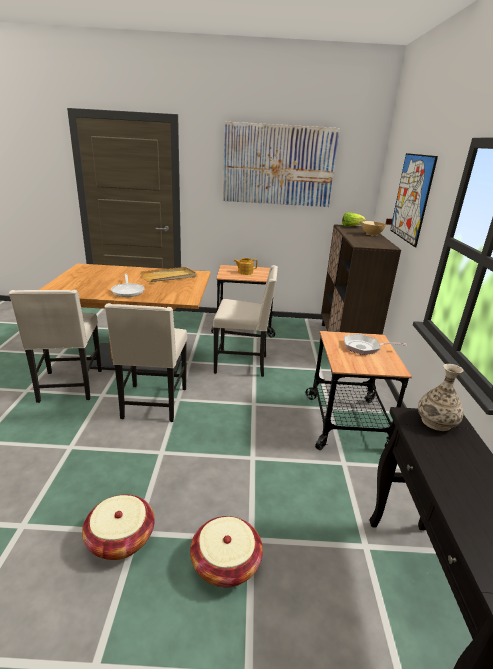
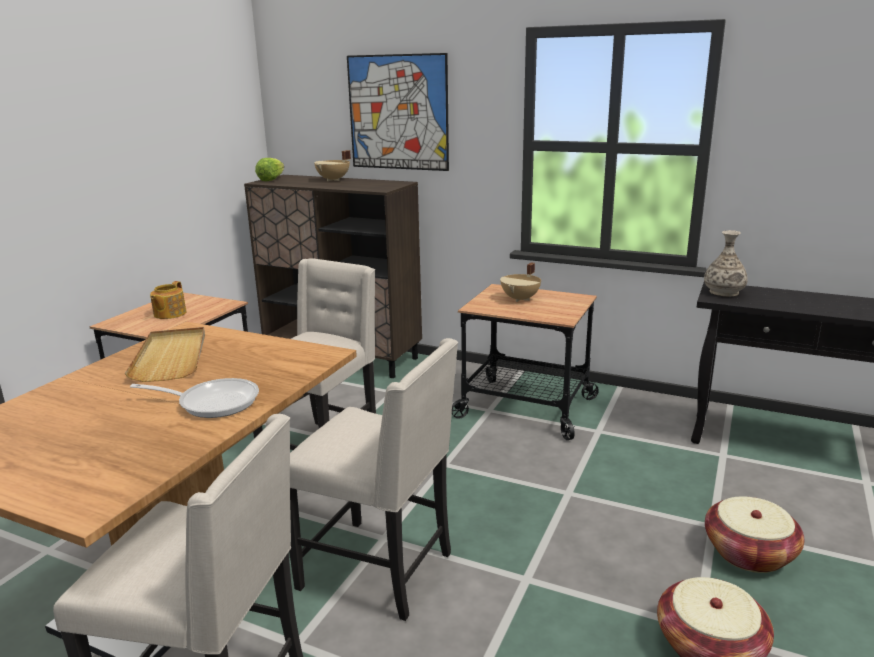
camera: 65 degrees left, 5 degrees down
(278, 165) = (132, 98): picture -> none
(364, 347) = (521, 299): frying pan -> beige cooking pot

